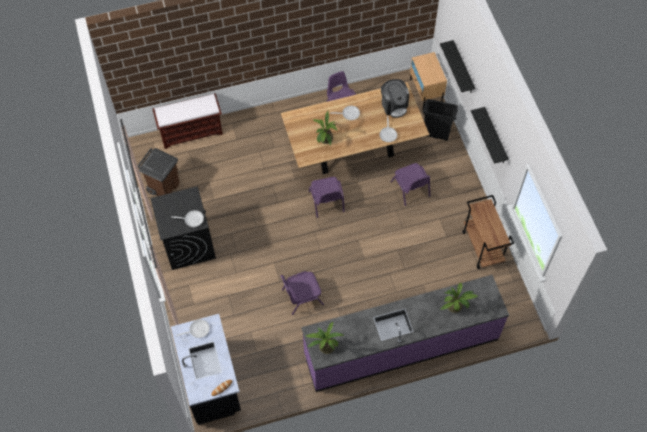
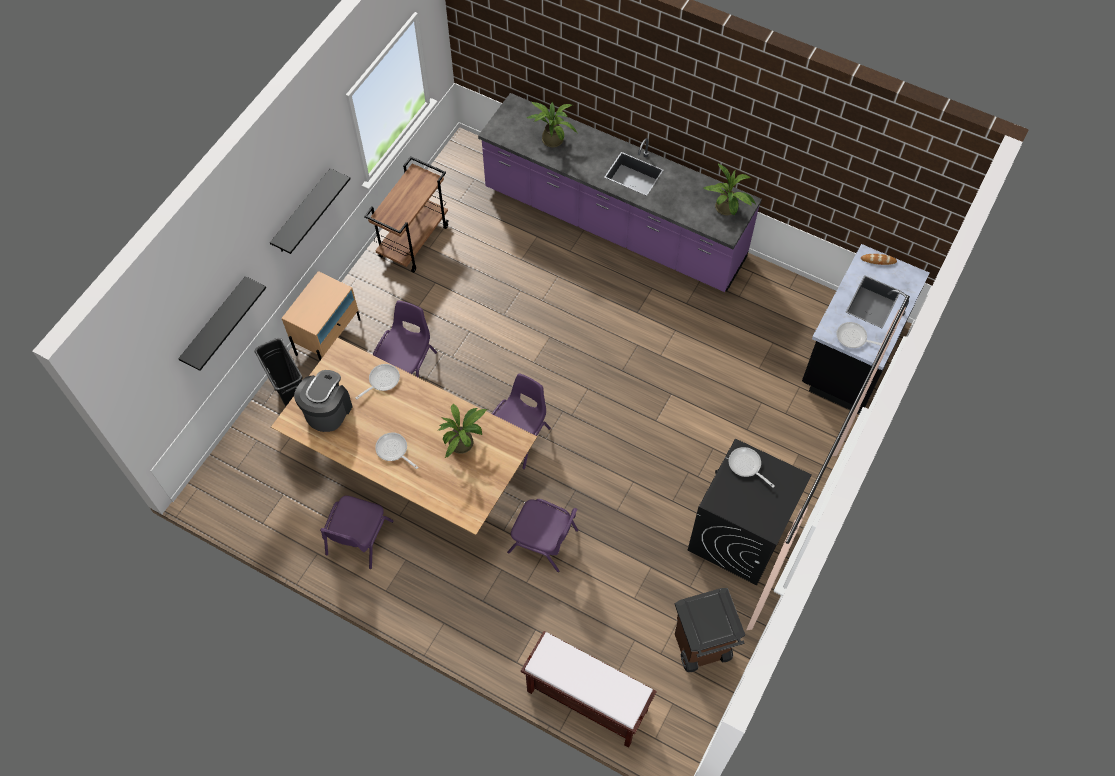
camera: 135 degrees left, 0 degrees up
(301, 296) = (664, 356): purple chair -> purple chair (544, 541)
(425, 92) = (230, 466): beige nightstand -> beige nightstand (328, 337)

